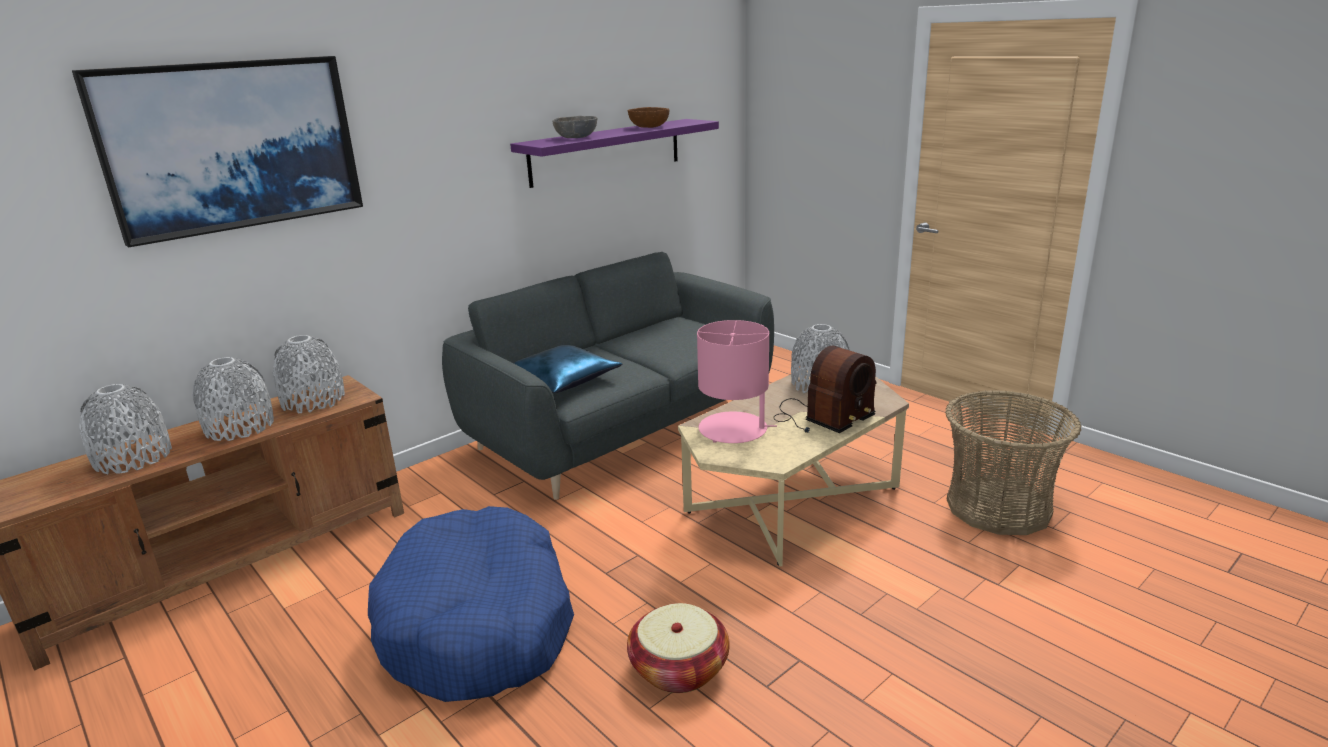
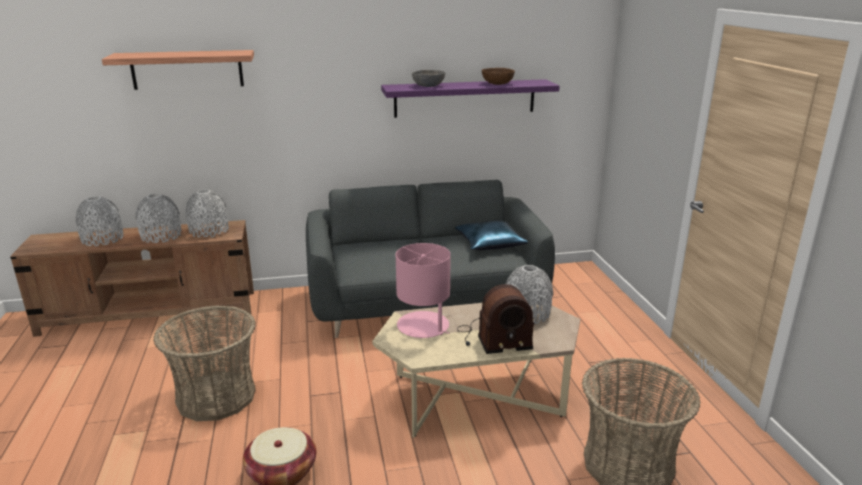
camera: 30 degrees right, 0 degrees up
(232, 146) = (187, 69): picture -> shelf
(478, 624) = (216, 396): blue dog bed -> basket
(563, 380) = (365, 257): blue pillow -> blue pillow (490, 243)

